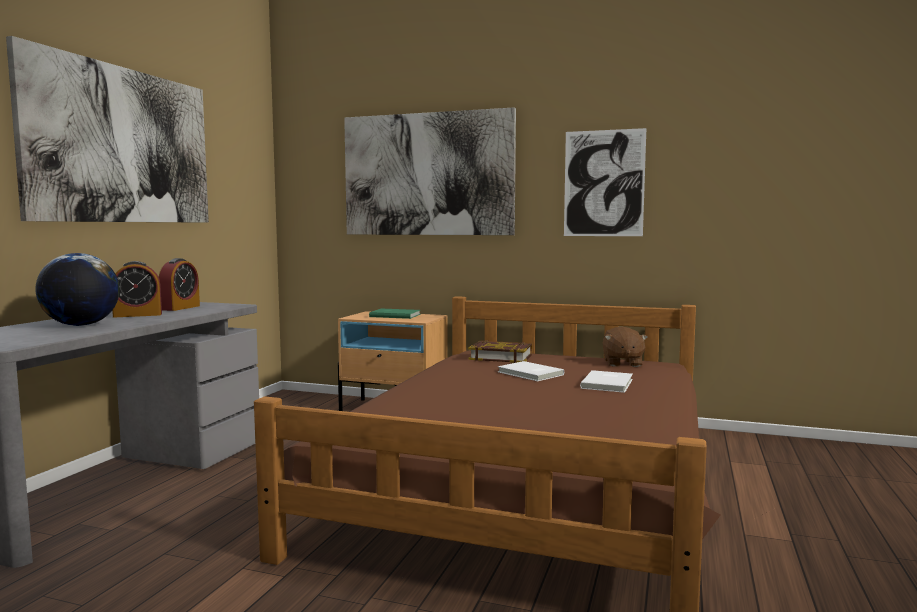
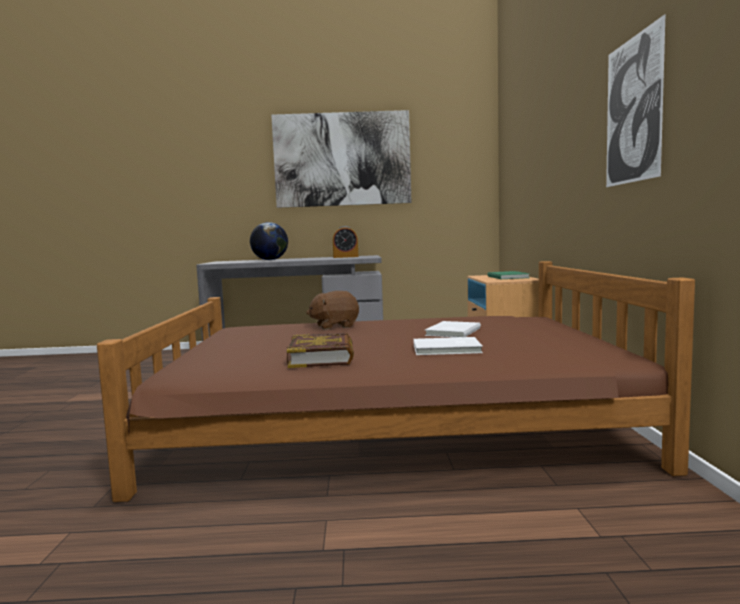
camera: 70 degrees right, 0 degrees up
(137, 315) = (311, 258): alarm clock -> none
(428, 174) = (543, 139): picture -> none
(501, 357) = (510, 321): book -> book (322, 357)
(622, 363) = (569, 346): brown plush toy -> brown plush toy (334, 326)

